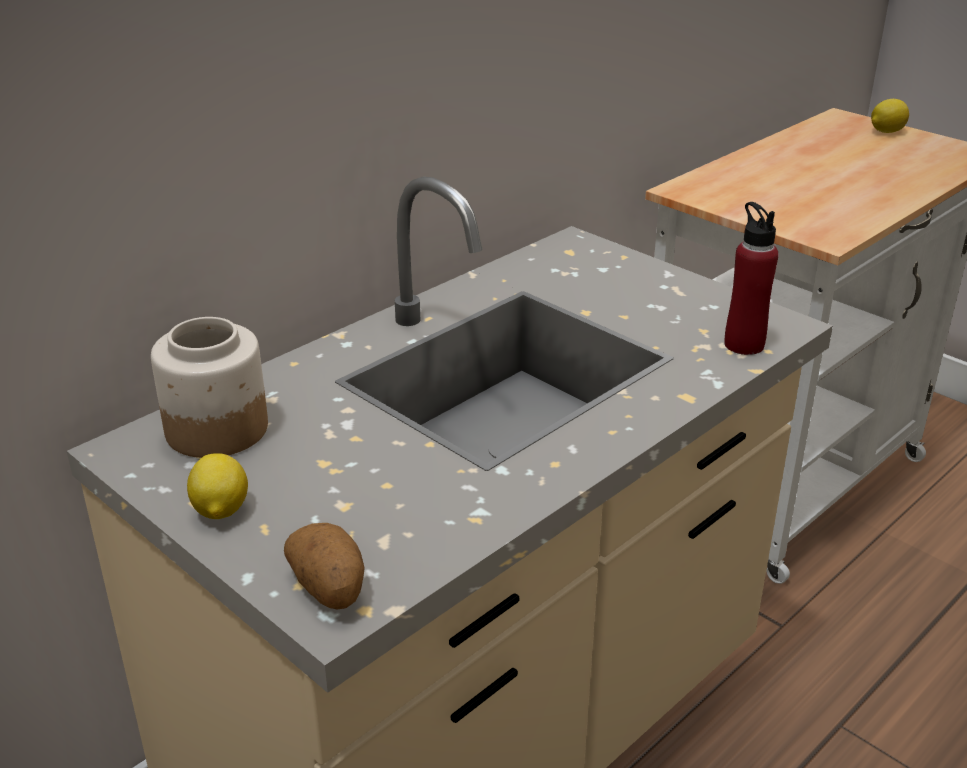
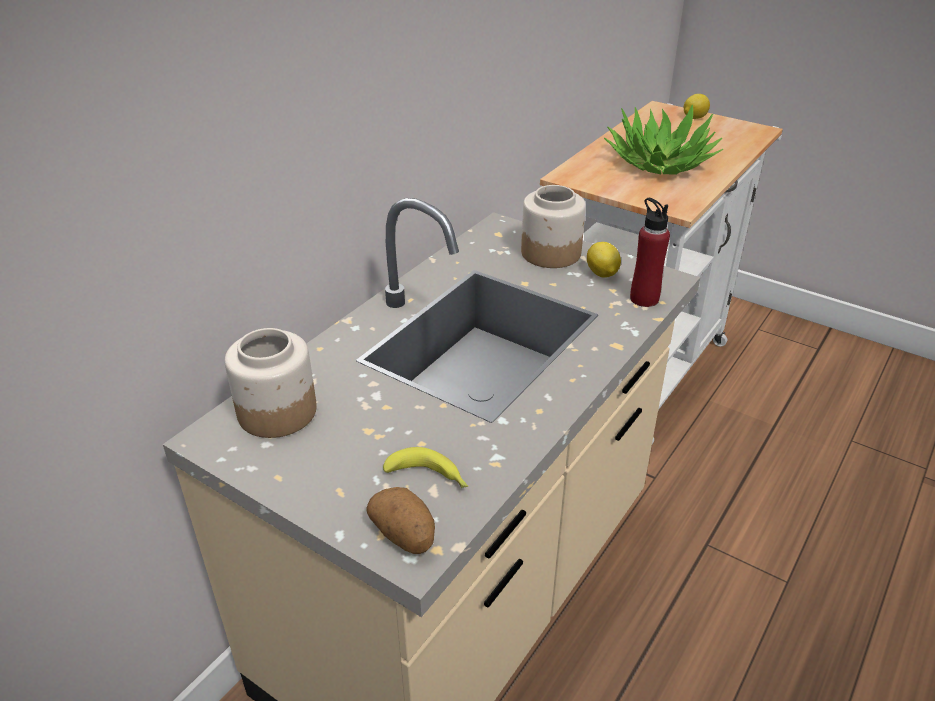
camera: 10 degrees left, 5 degrees up
(220, 511) = (301, 481): lemon -> lemon (602, 274)
(383, 525) = (429, 478): none -> banana
(634, 279) = (551, 253): none -> jar
(819, 182) = (659, 162): none -> potted plant

